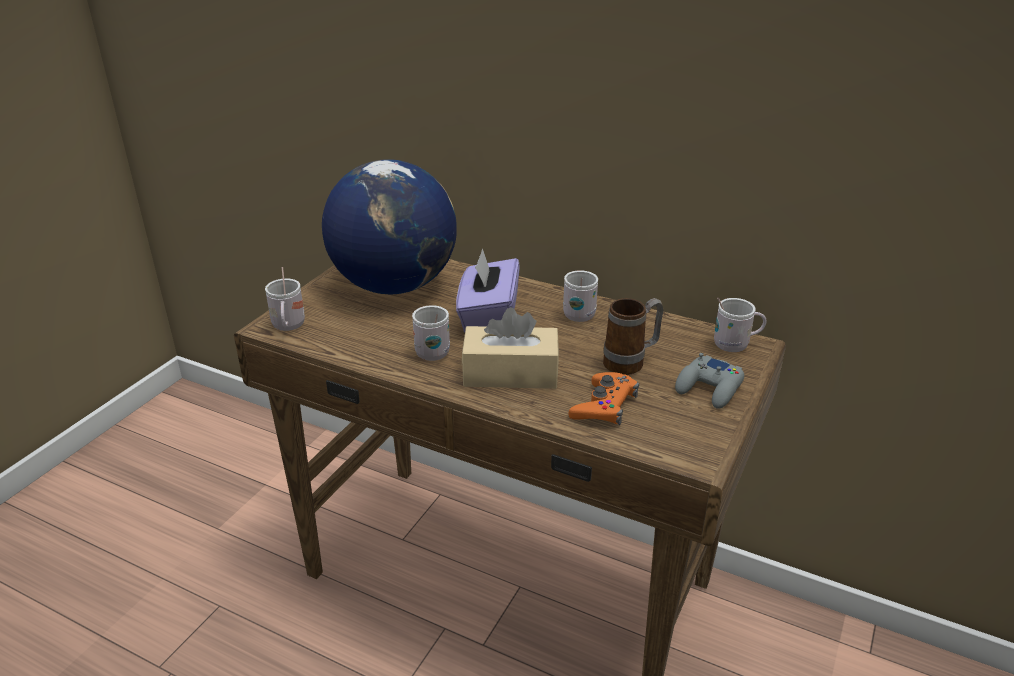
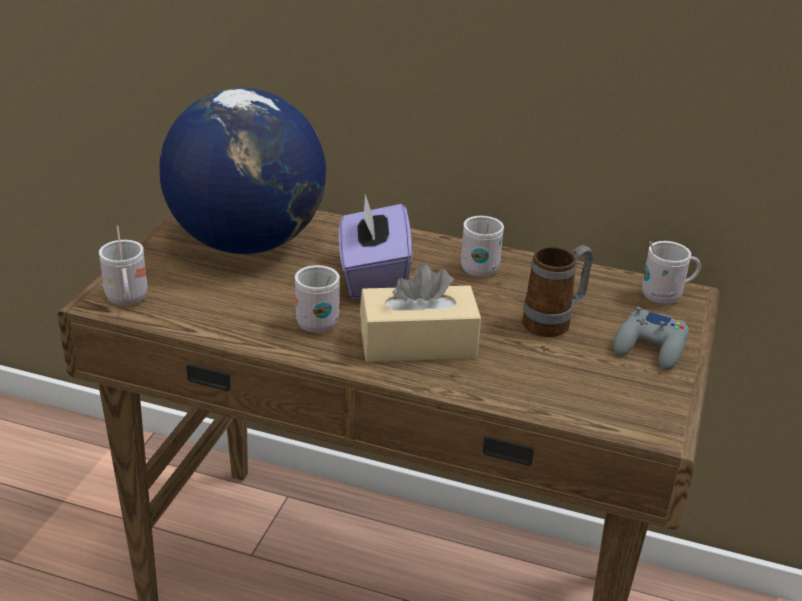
camera: 10 degrees left, 0 degrees up
(604, 406) = (537, 375): orange game controller -> none

